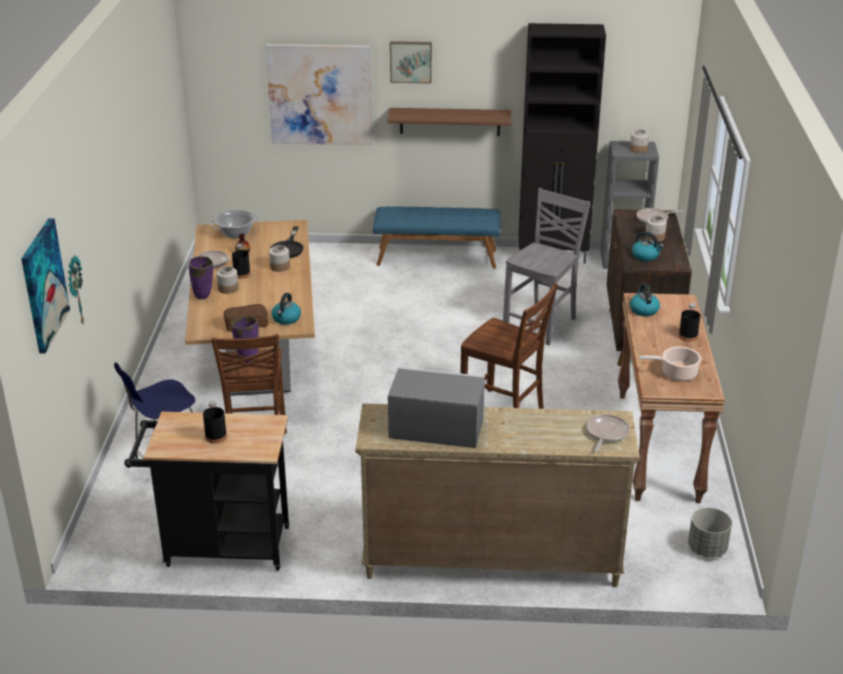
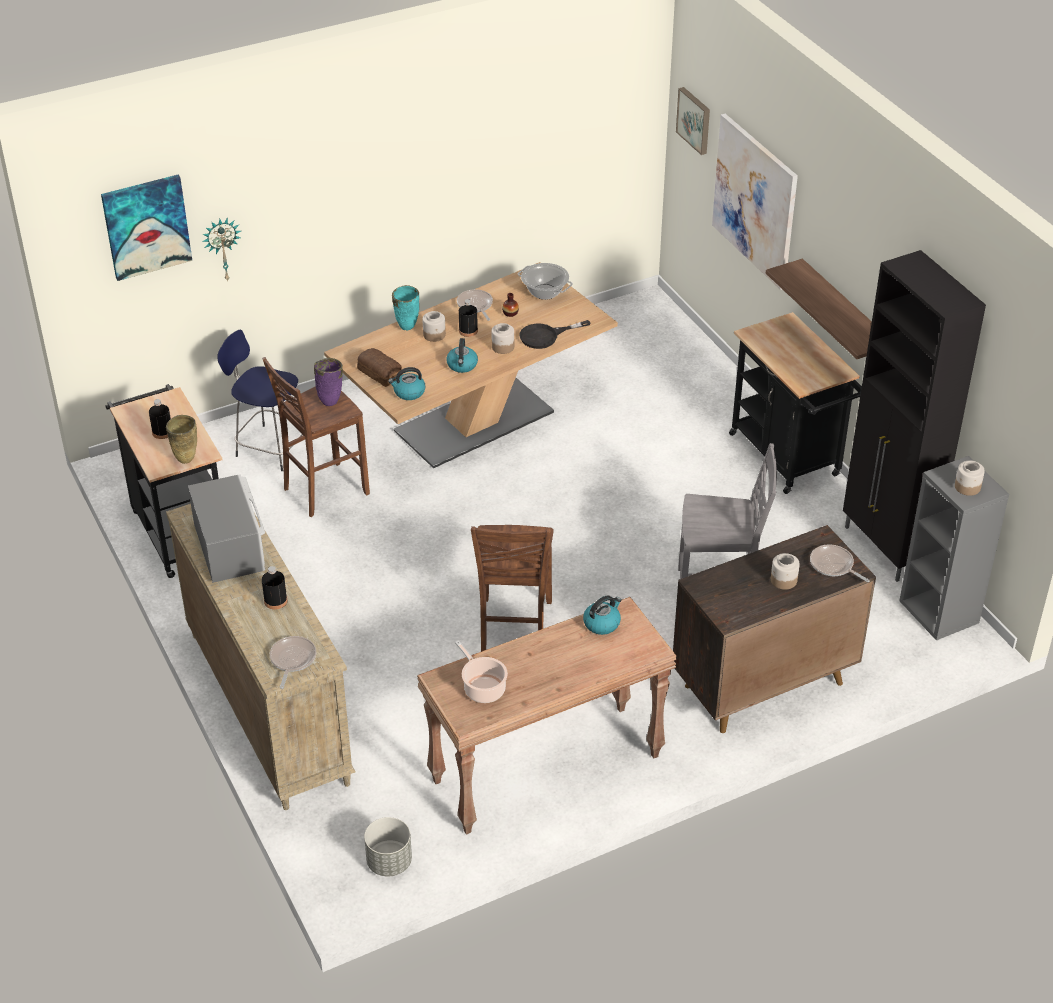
camera: 60 degrees right, 10 degrees up
(203, 297) = (407, 328): purple vase -> turquoise vase
(271, 434) = (186, 460): none -> beige vase
(410, 61) = (825, 218): picture -> picture (695, 120)
(437, 257) = (789, 459): blue bench -> black cart
(606, 433) = (292, 660): frying pan -> frying pan turned 75 degrees counterclockwise
(645, 256) = (727, 587): kettle -> kettle (462, 365)
(688, 336) = (570, 675): black bottle -> black bottle (275, 601)

